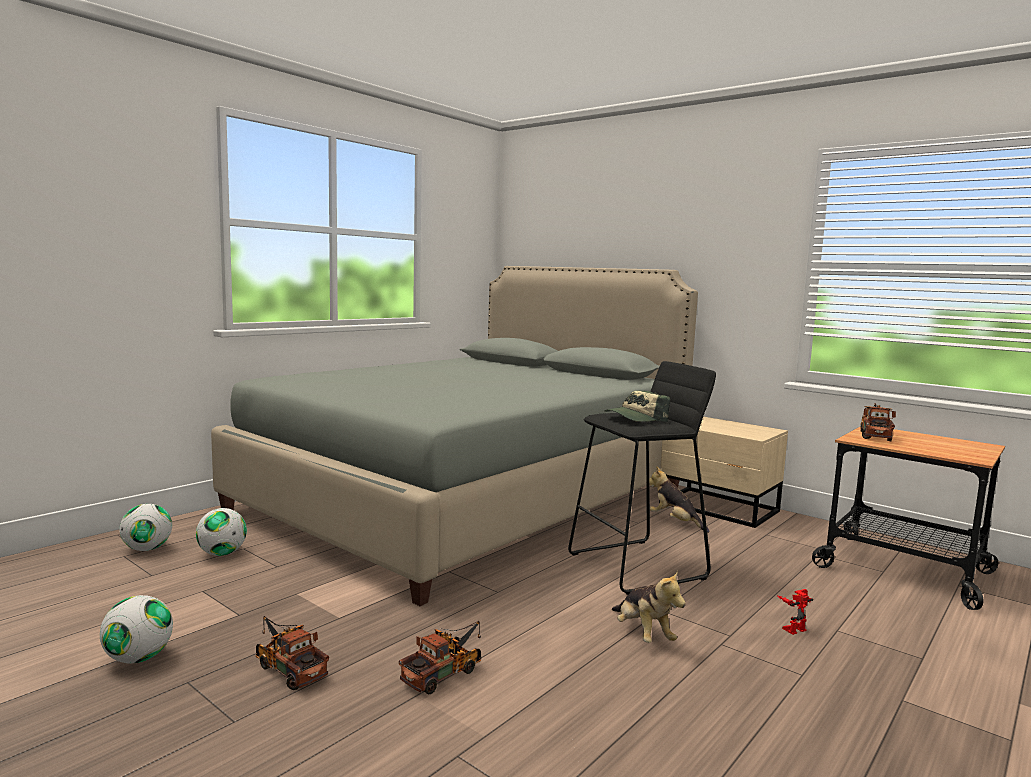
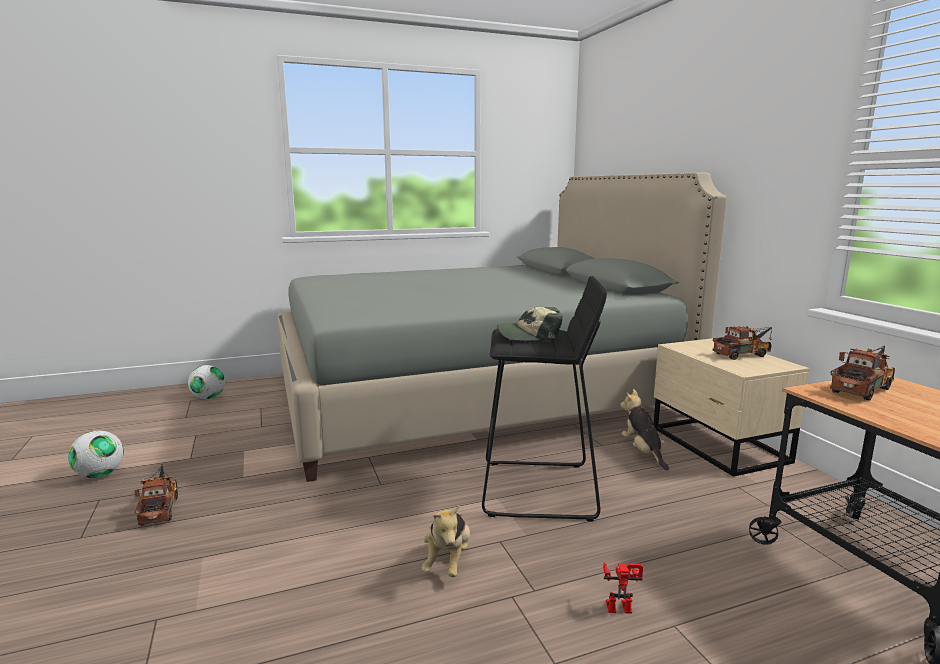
camera: 30 degrees right, 5 degrees up
(222, 554) = (243, 409): football -> none
(445, 673) = (245, 545): toy truck -> toy truck (744, 354)

